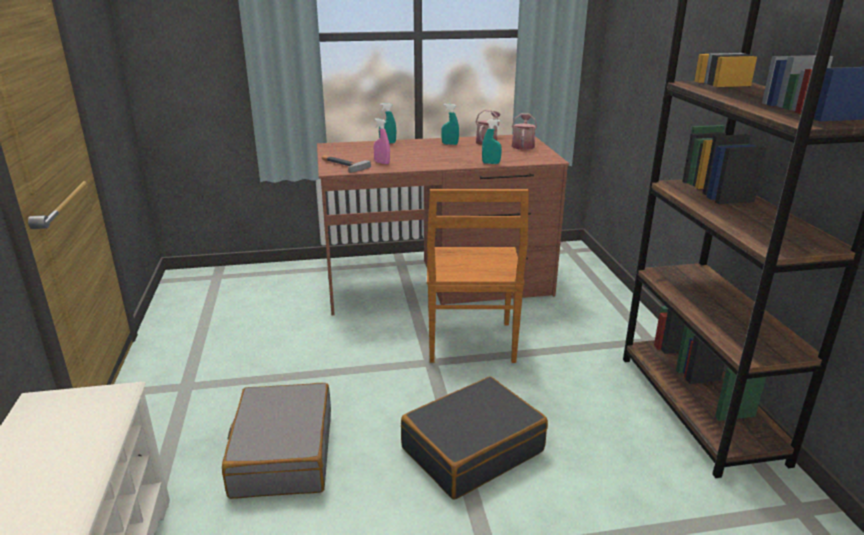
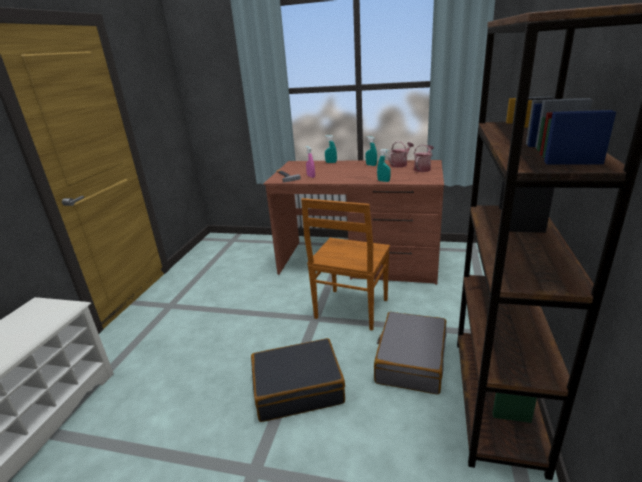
camera: 25 degrees right, 0 degrees up
(282, 453) = (187, 360): grey suitcase -> grey suitcase (410, 360)

